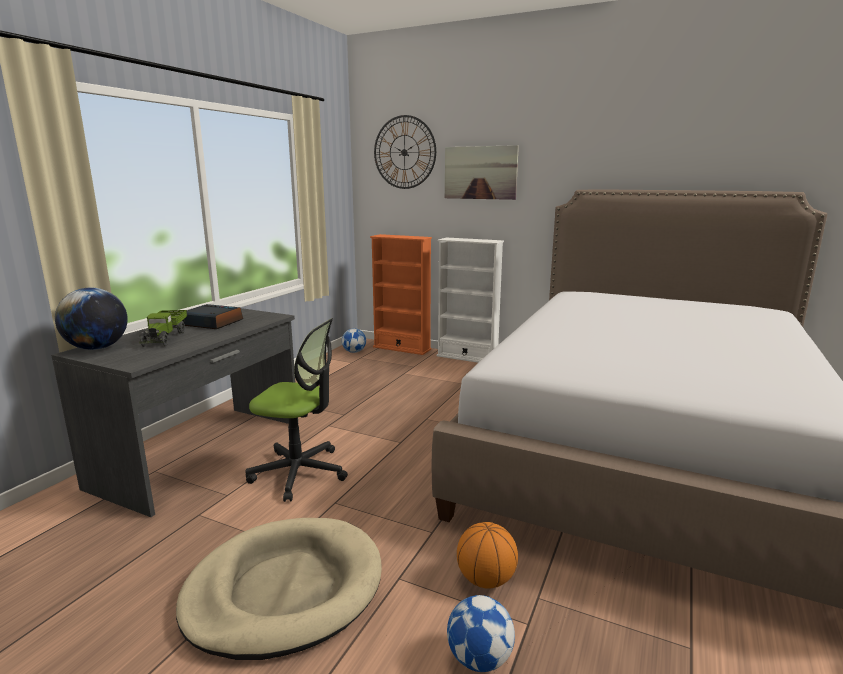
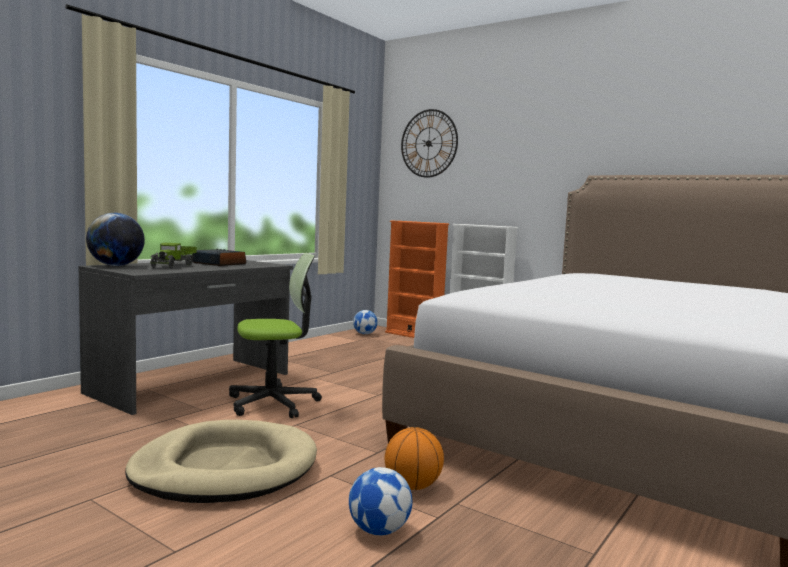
camera: 10 degrees right, 10 degrees down
(299, 472) = (273, 403): office chair -> office chair turned 45 degrees counterclockwise
(480, 172) = (498, 161): picture -> none

